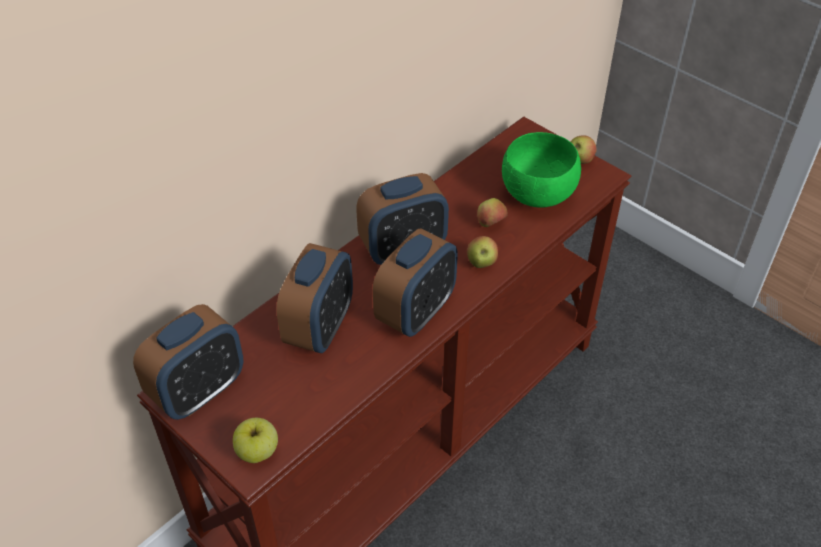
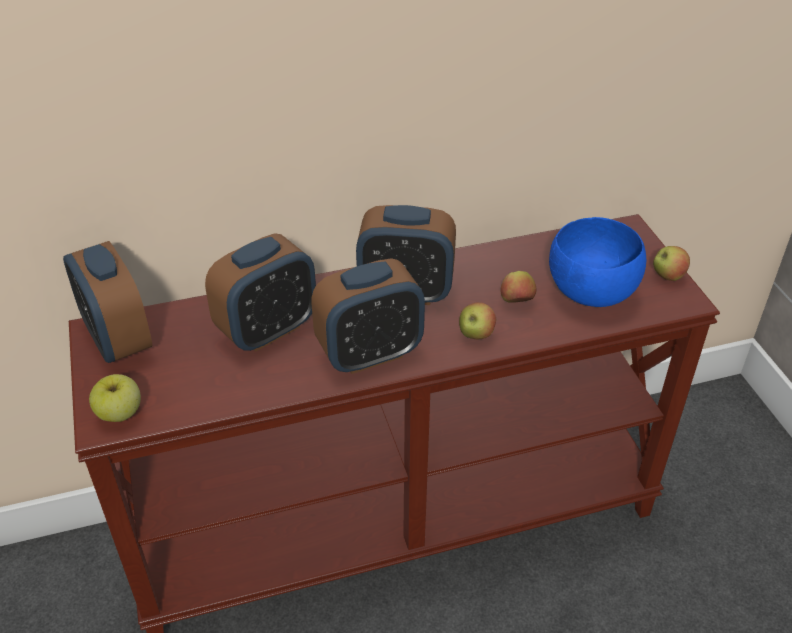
camera: 30 degrees right, 5 degrees down
(199, 391) = (118, 339): alarm clock -> alarm clock turned 75 degrees clockwise
(537, 196) = (590, 294): green bowl -> blue bowl

